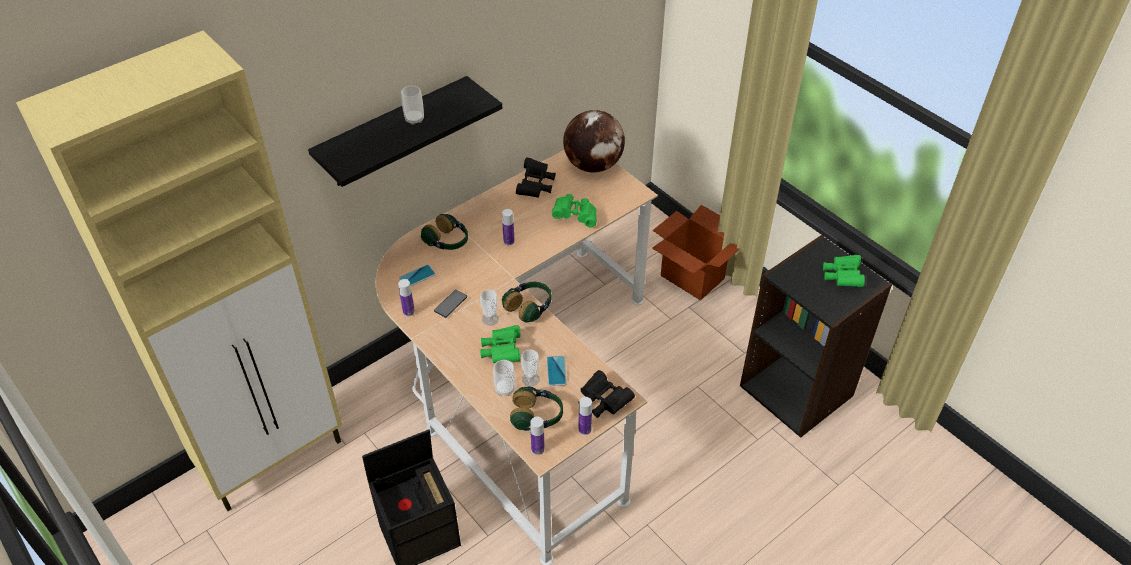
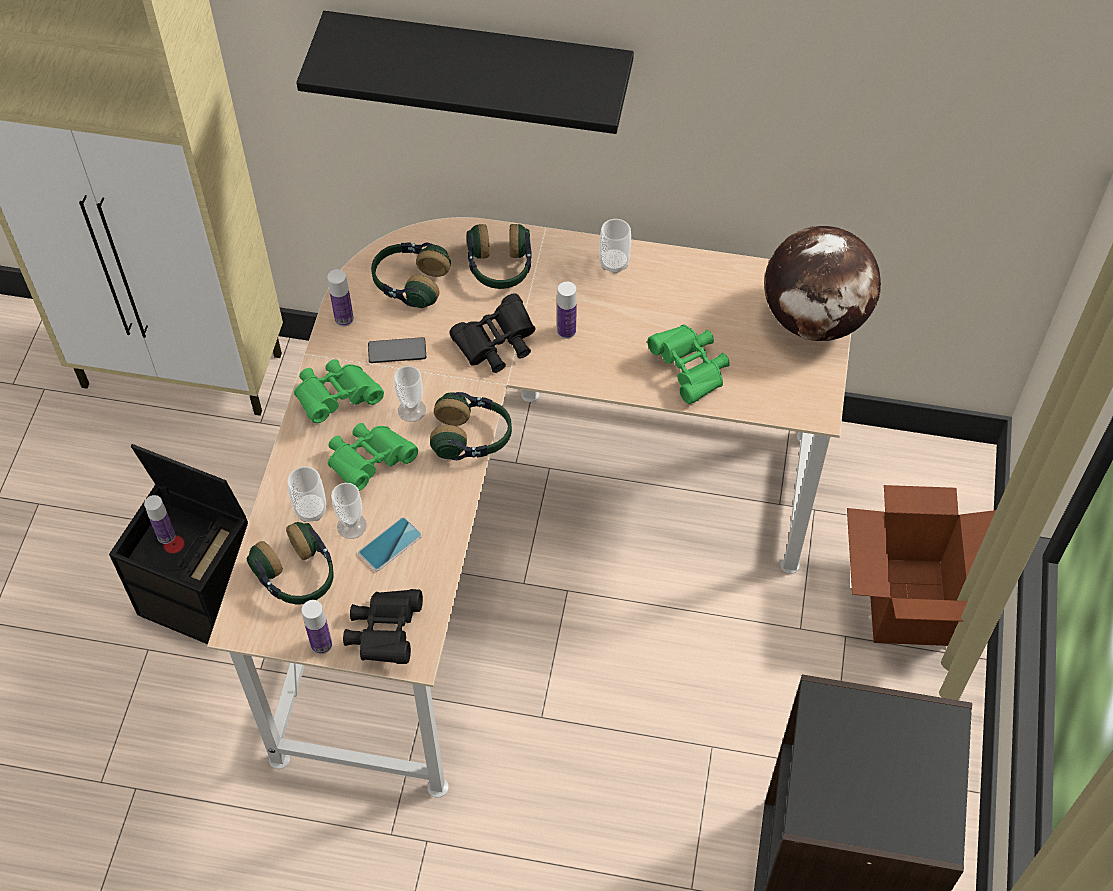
camera: 50 degrees right, 10 degrees up
(414, 119) = (484, 64): cup -> cup (614, 263)
(417, 276) = (410, 283): phone -> headphones
(536, 186) = (701, 285): black binoculars -> black binoculars (496, 345)
(537, 449) = (246, 614): bottle -> bottle (166, 536)
(842, 277) = (904, 788): green binoculars -> green binoculars (337, 398)

